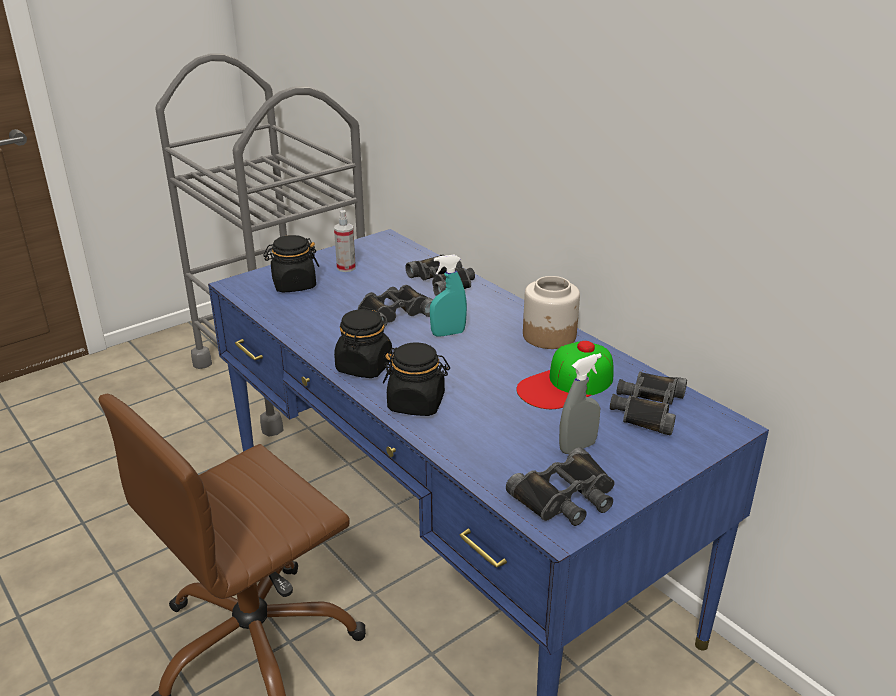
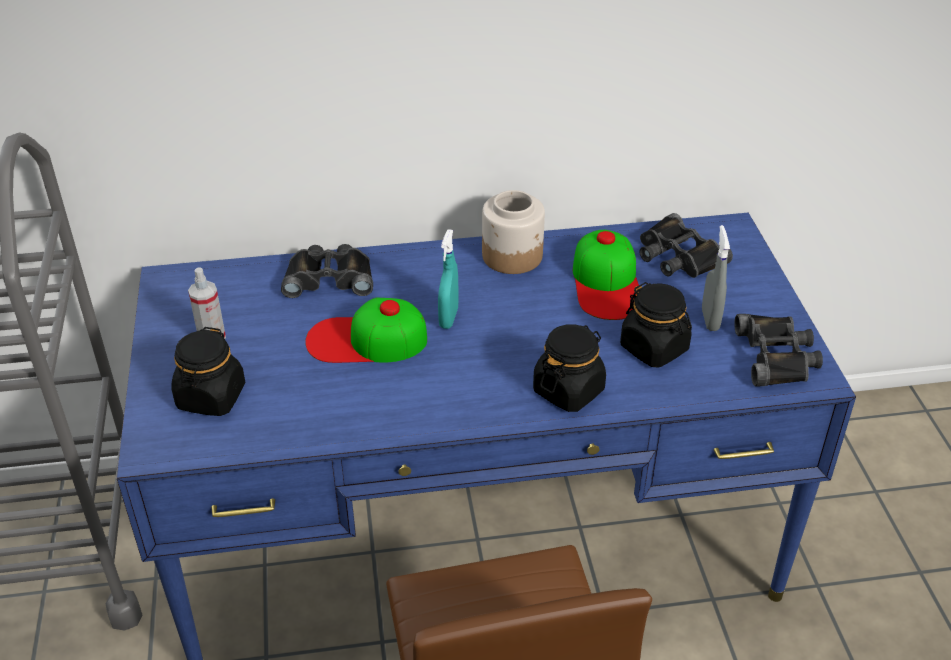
camera: 60 degrees left, 10 degrees up
(364, 367) = (466, 403): black jar -> black jar (654, 348)
(393, 313) = (366, 340): black binoculars -> cap

